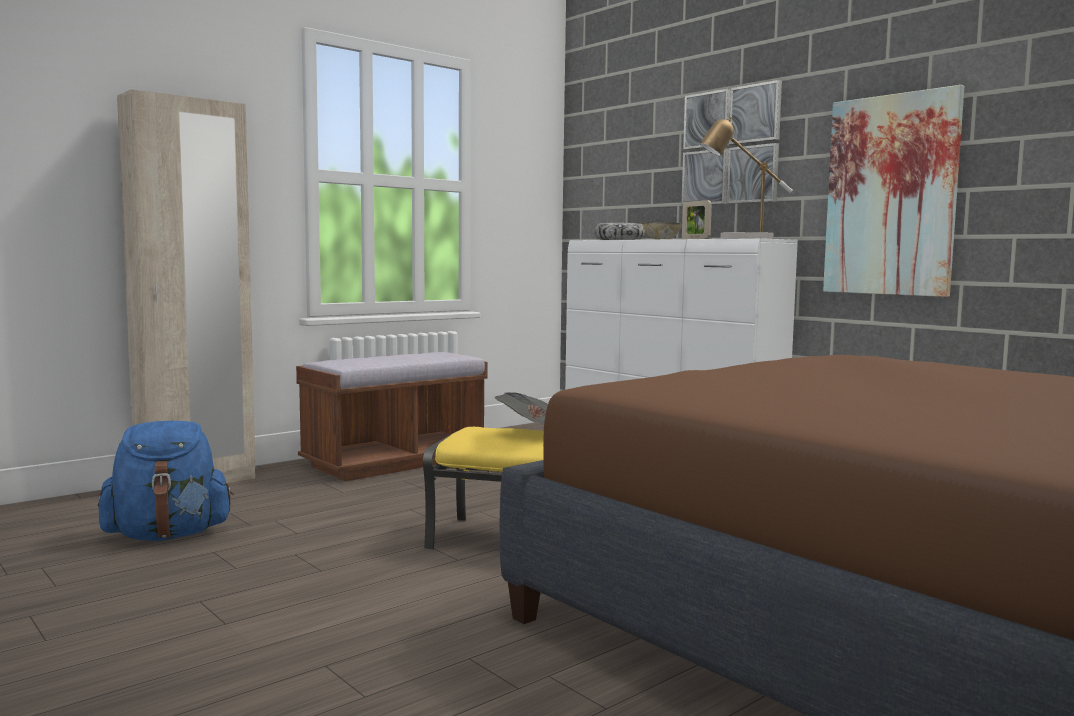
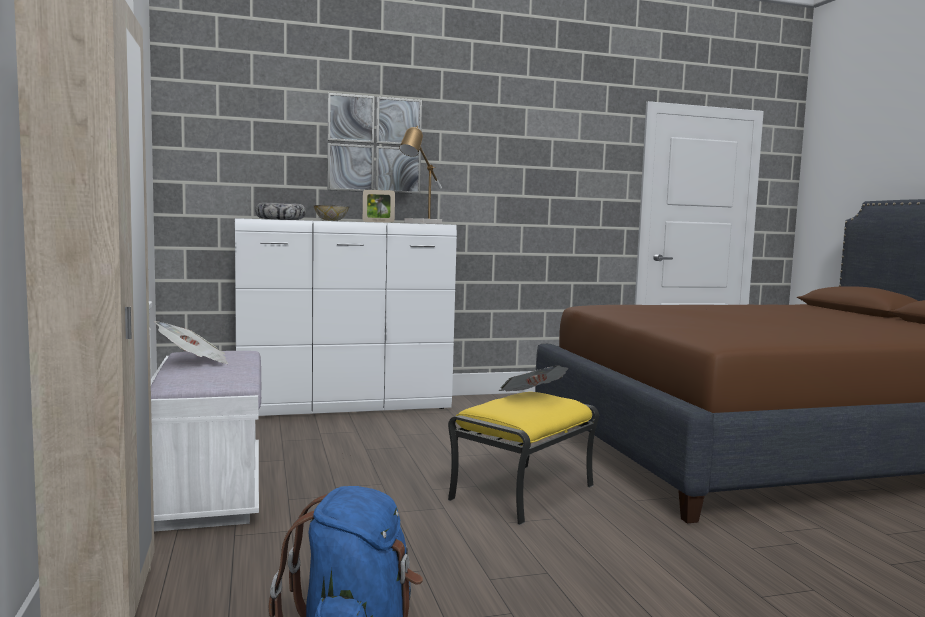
camera: 65 degrees left, 0 degrees up
(395, 462) = (207, 491): brown bench -> white bench
(401, 355) = (194, 362): none -> newspaper
(890, 195) = (505, 196): picture -> none

